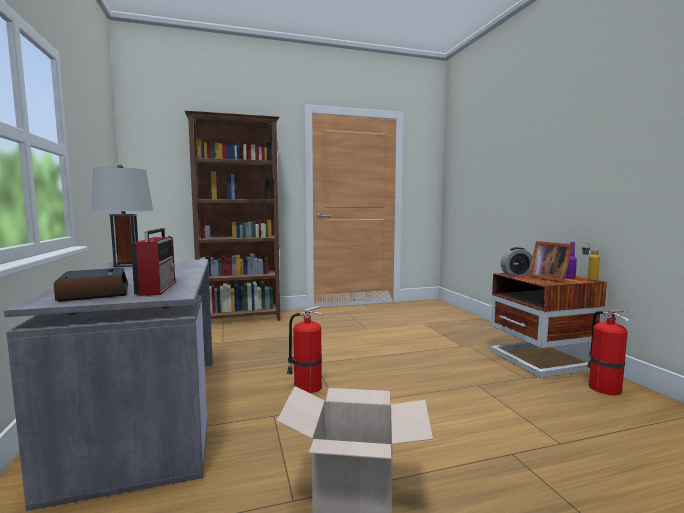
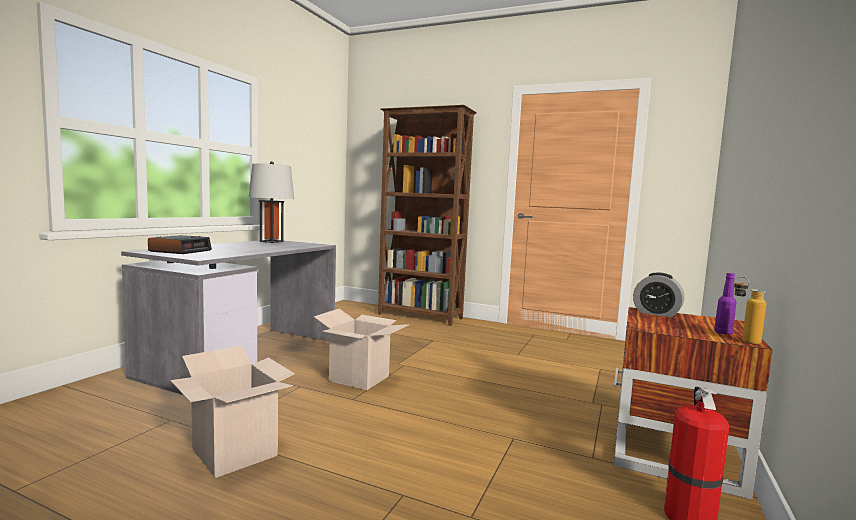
camera: 40 degrees right, 0 degrees up
(157, 288) = (214, 253): radio -> none
(306, 387) = (359, 378): fire extinguisher -> cardboard box
(548, 278) = (681, 326): picture frame -> none

